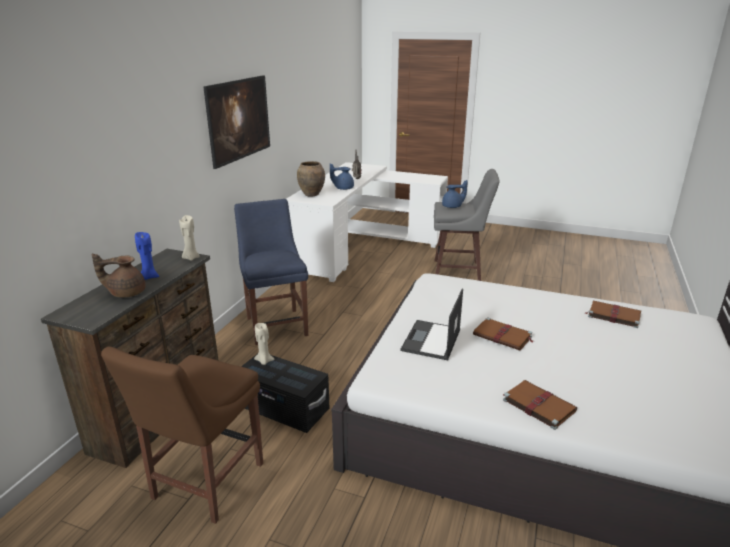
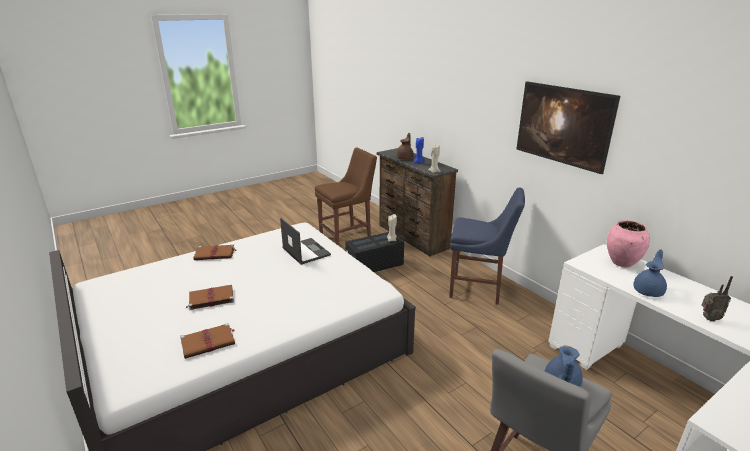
camera: 125 degrees right, 0 degrees up
(204, 484) = (347, 237): brown chair -> brown chair turned 90 degrees clockwise
(311, 194) = (622, 263): brown vase -> pink vase
(503, 336) = (271, 275): brown book -> brown book (210, 299)

